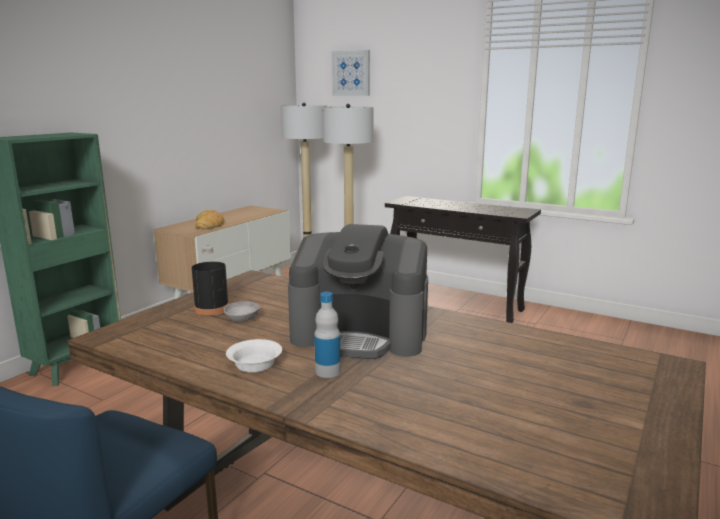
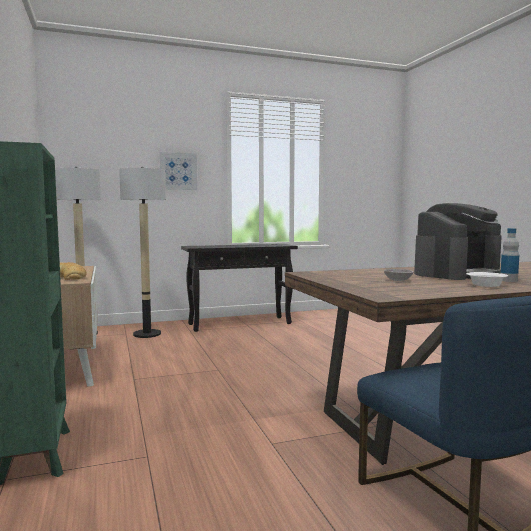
camera: 50 degrees left, 10 degrees down
(211, 309) = (363, 281): black bottle -> none
(351, 73) = (108, 145): picture -> picture (178, 171)

